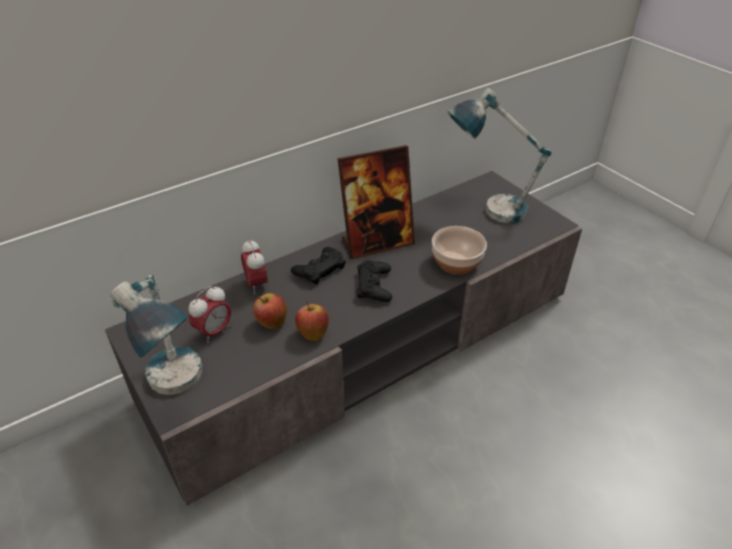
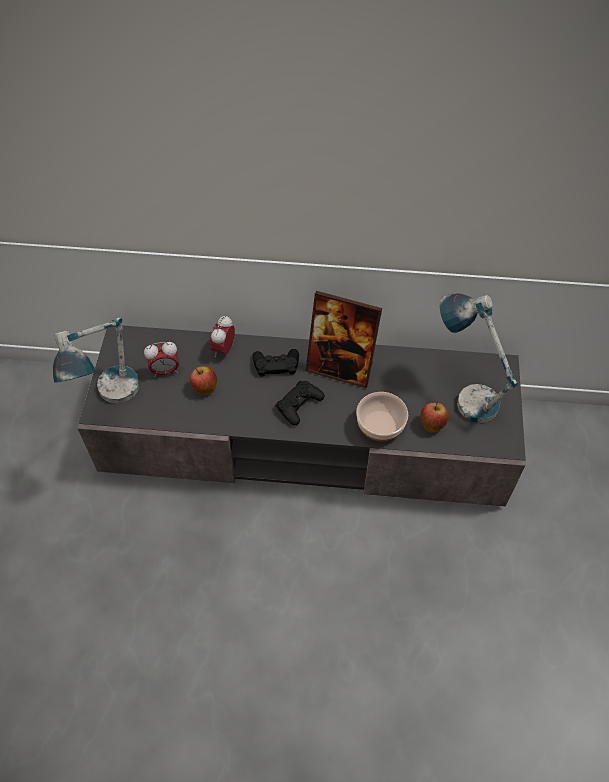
camera: 40 degrees right, 15 degrees up
(313, 333) = (222, 415): apple -> apple (432, 424)

